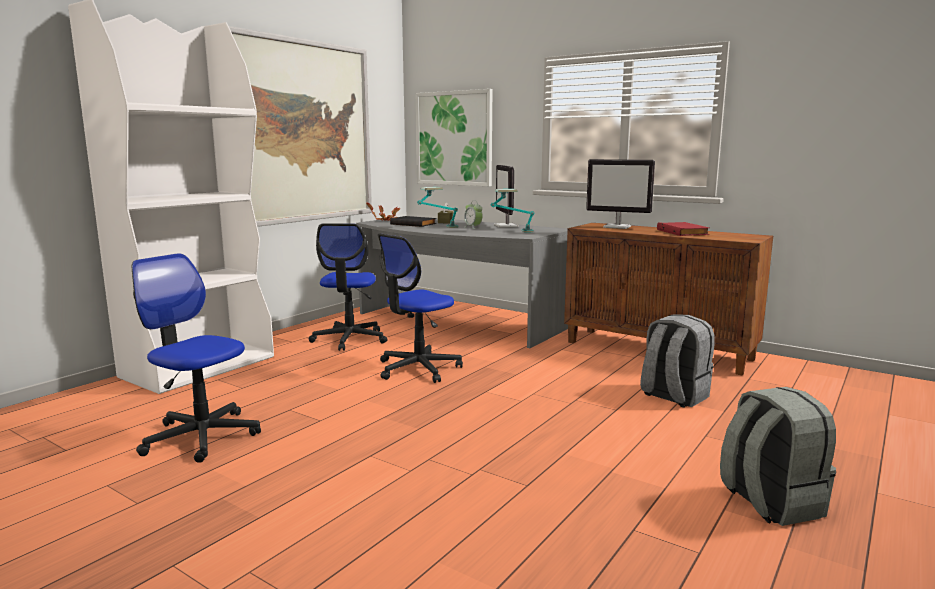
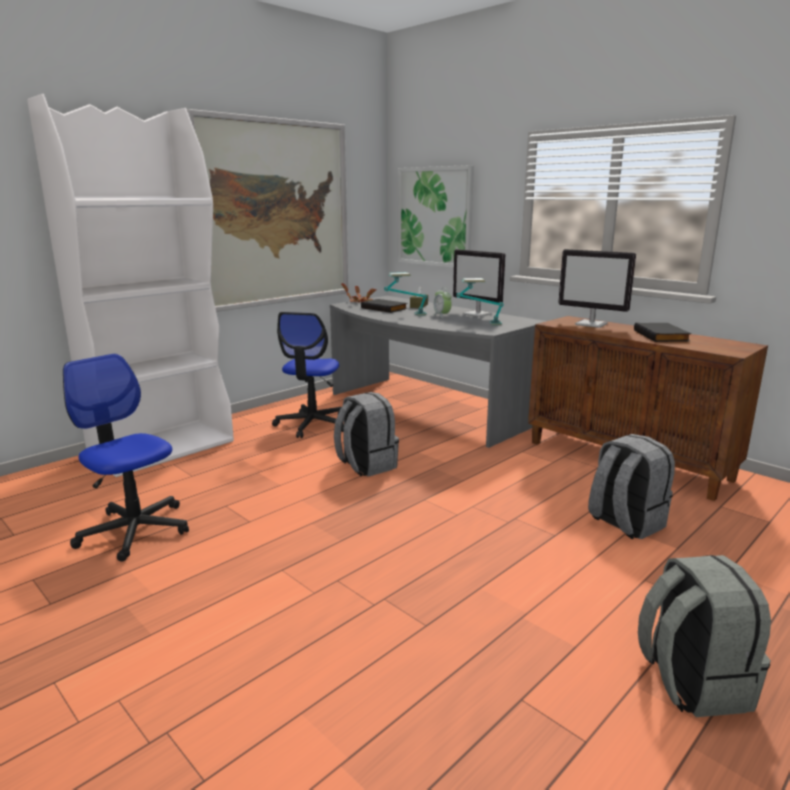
camera: 10 degrees right, 5 degrees up
(418, 368) = (365, 465): office chair -> grey backpack
(506, 226) = (478, 314): monitor -> monitor turned 45 degrees counterclockwise
(683, 232) = (662, 336): red book -> black book

